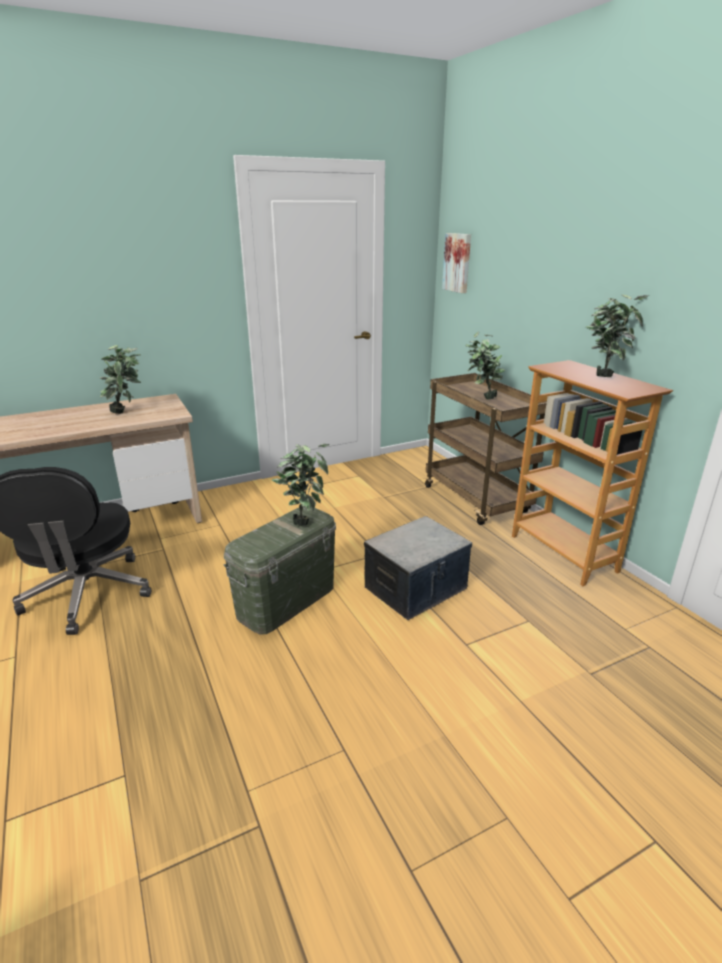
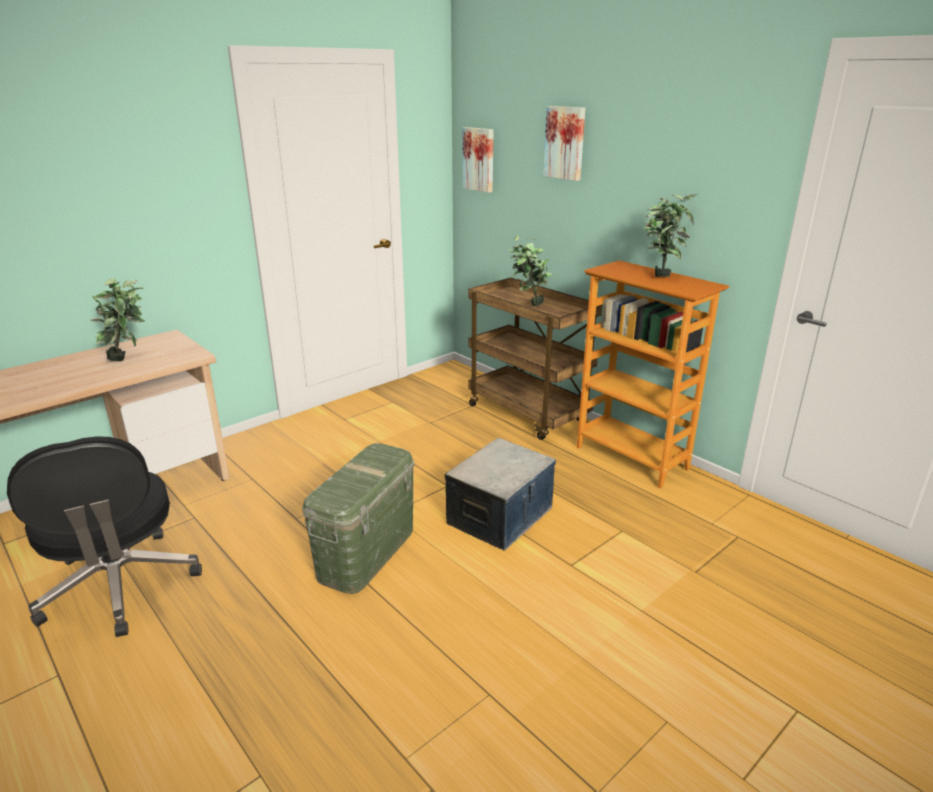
camera: 15 degrees left, 0 degrees up
(304, 519) = (380, 459): potted plant -> none
(531, 245) = (565, 143): none -> picture

